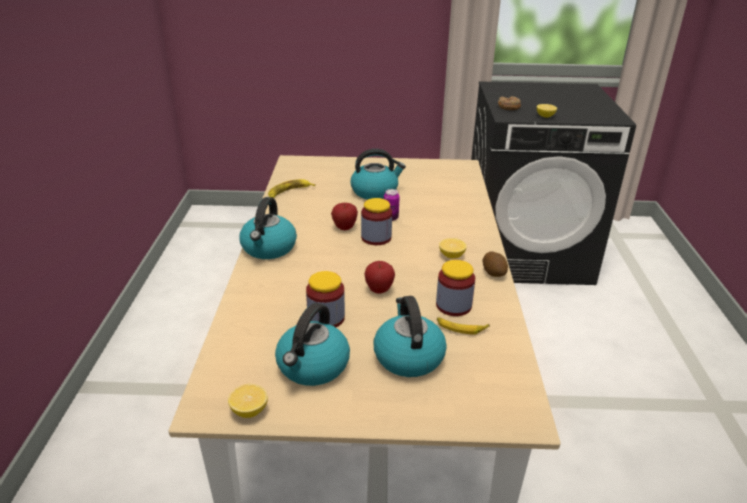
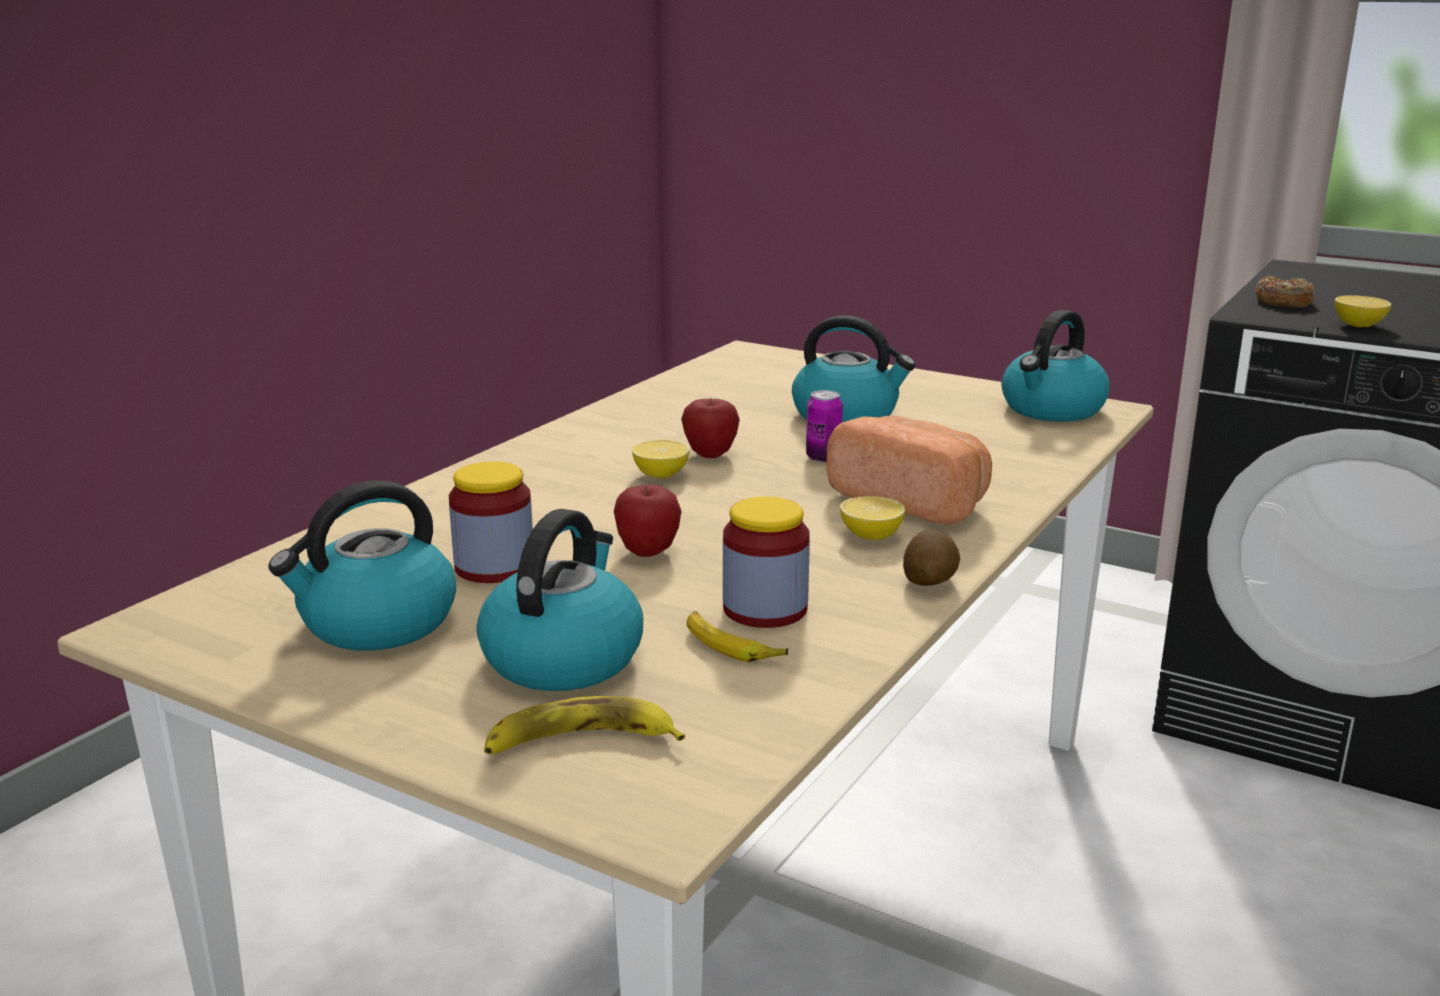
camera: 30 degrees right, 10 degrees down
(249, 410) = (197, 649): lemon -> lemon (661, 475)
(269, 248) = (534, 455): kettle -> kettle (1052, 409)
(289, 192) = (678, 390): banana -> banana (580, 742)
(376, 237) = (751, 479): jar -> none
(447, 233) = (913, 501): none -> bread

